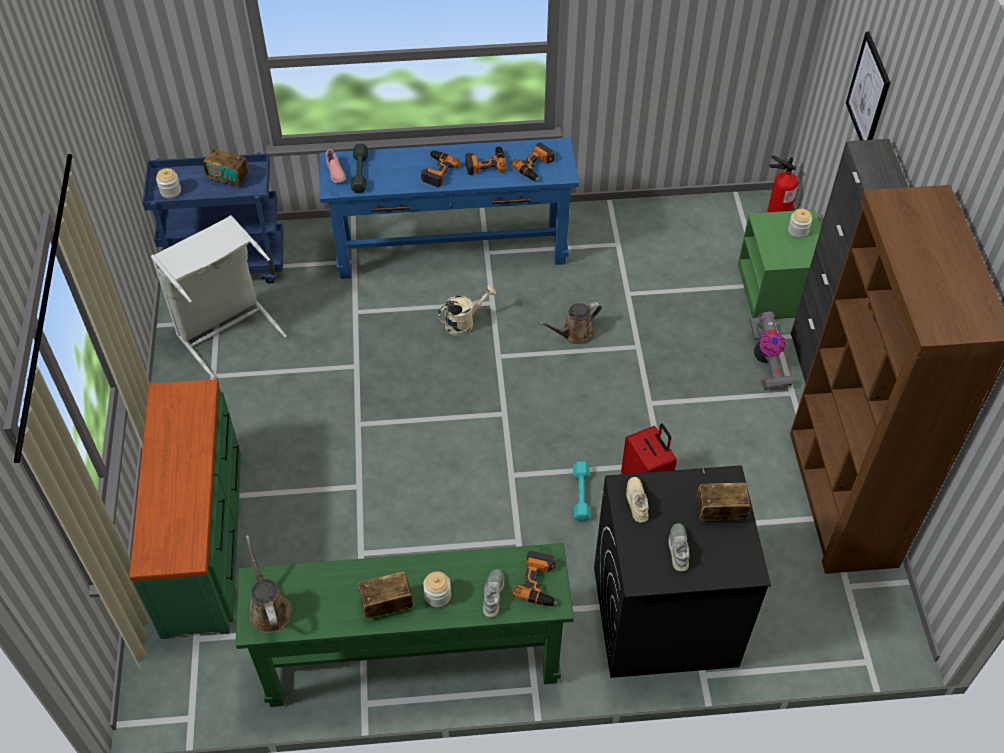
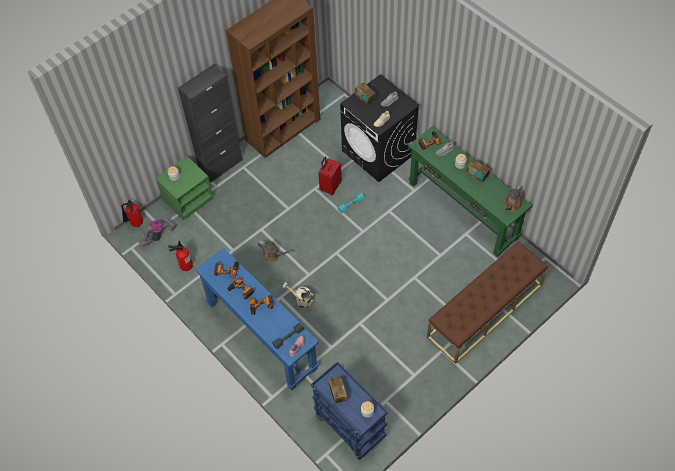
camera: 125 degrees left, 5 degrees up
(204, 539) = (485, 311): green dresser -> brown bench
(226, 329) = (386, 392): grey laundry basket -> none
(650, 230) = (185, 265): none -> fire extinguisher
(766, 362) = (233, 183): vacuum cleaner -> vacuum cleaner (158, 235)
(868, 93) = (147, 109): picture -> none

